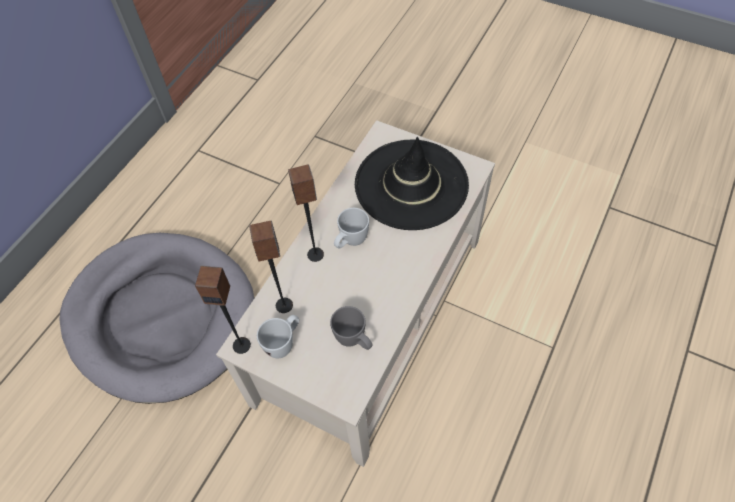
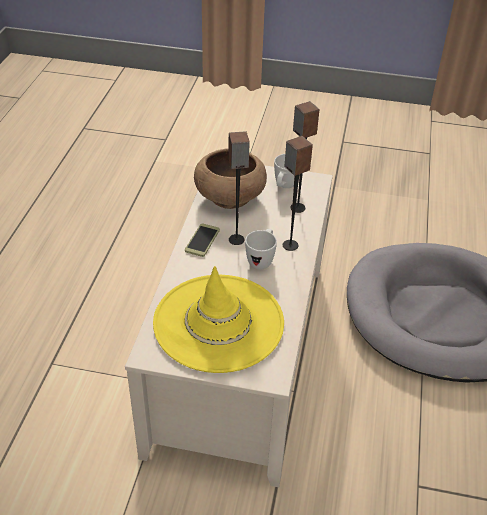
camera: 160 degrees right, 15 degrees down
(241, 345) = (316, 181): speaker -> speaker (236, 240)
(354, 341) = (229, 196): grey mug -> brown bowl
(403, 279) = (202, 240): none -> phone
(411, 184) = (218, 323): black hat -> yellow hat

